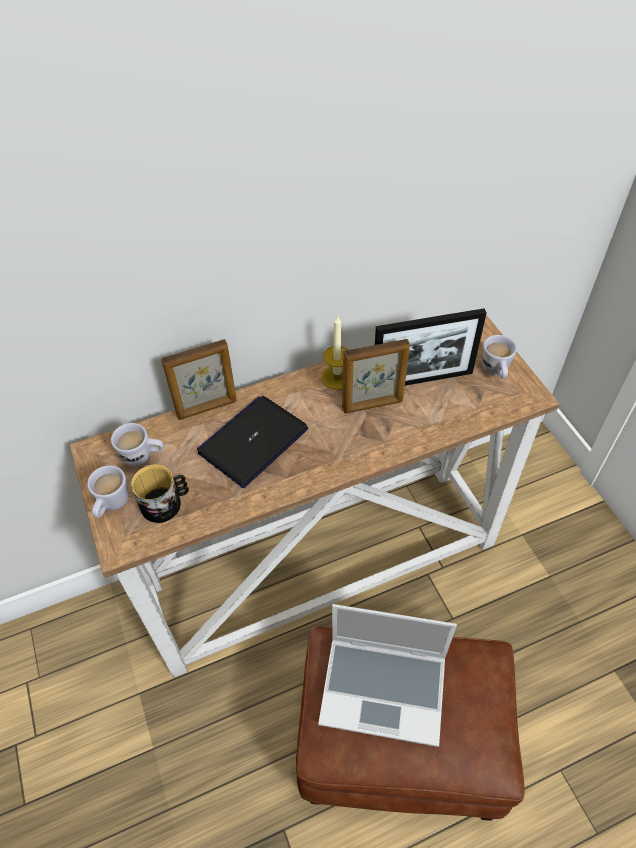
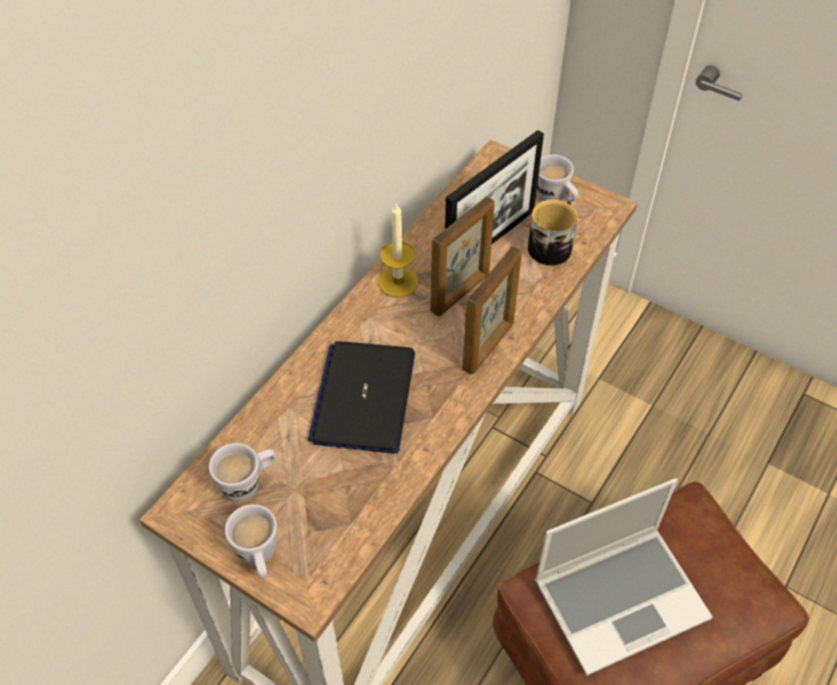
camera: 35 degrees left, 0 degrees up
(166, 503) = (322, 518): mug -> mug (552, 245)
(207, 408) = (278, 389): picture frame -> picture frame (489, 346)

